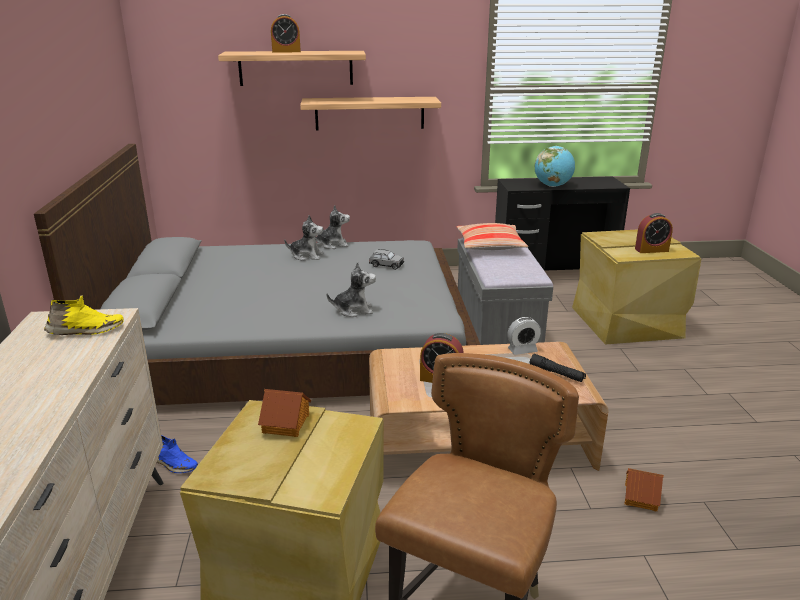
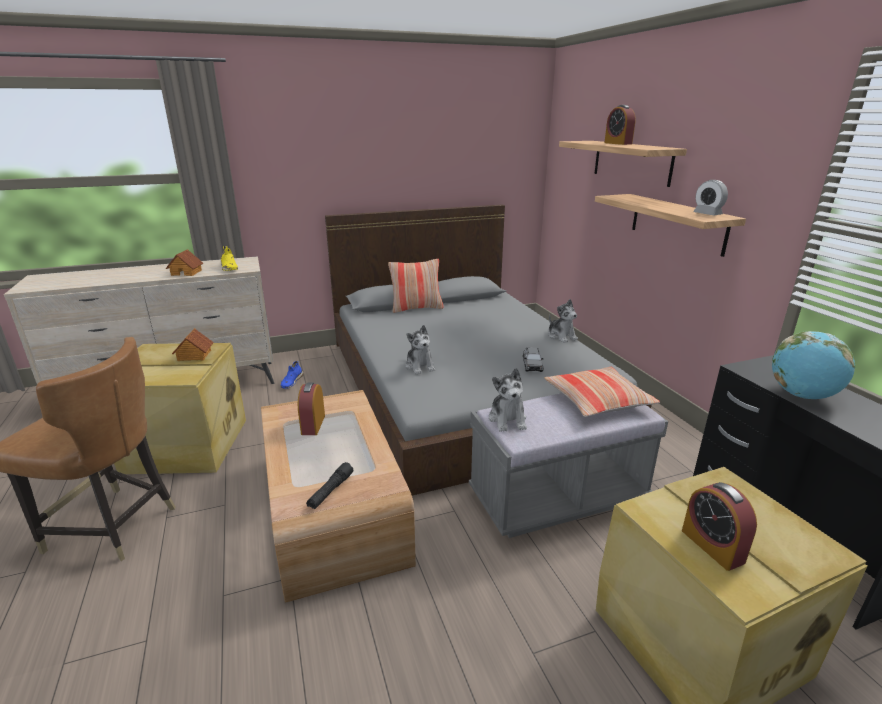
camera: 75 degrees right, 0 degrees up
(178, 295) = (416, 308): none -> pillow
(306, 256) = (523, 331): plush toy -> plush toy (508, 419)
(522, 350) = (379, 465): alarm clock -> alarm clock (707, 214)
(640, 497) = (236, 641): toy house -> toy house (186, 272)

